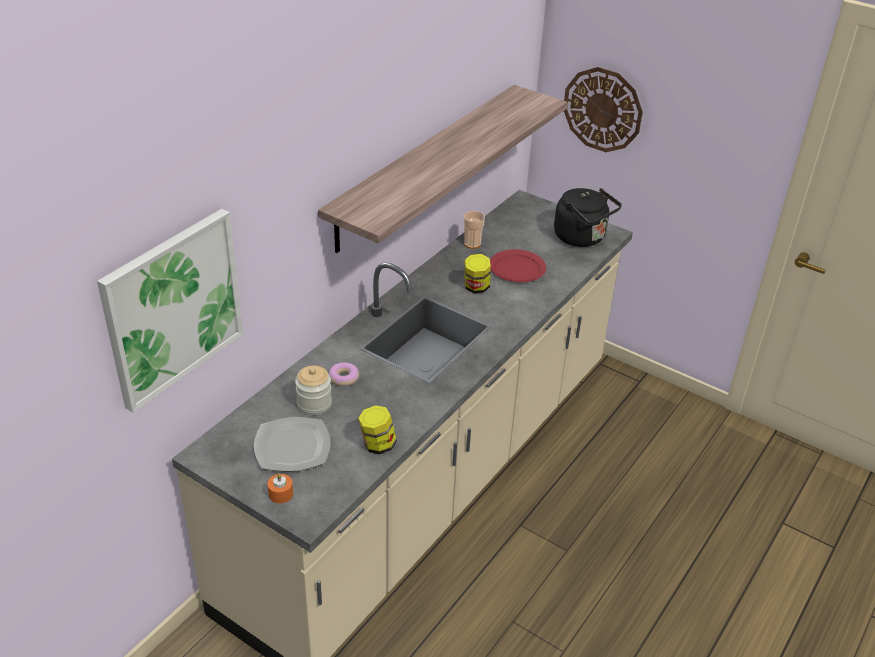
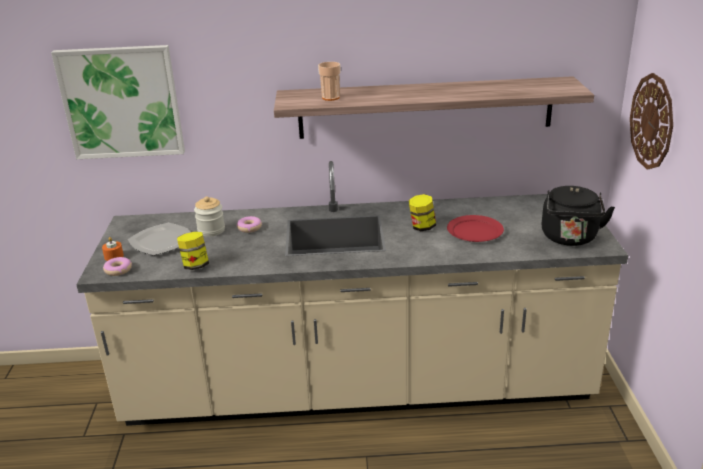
camera: 55 degrees right, 10 degrees down
(318, 501) = (118, 270): none -> donut
(472, 244) = (472, 205): cup -> cup (330, 98)

